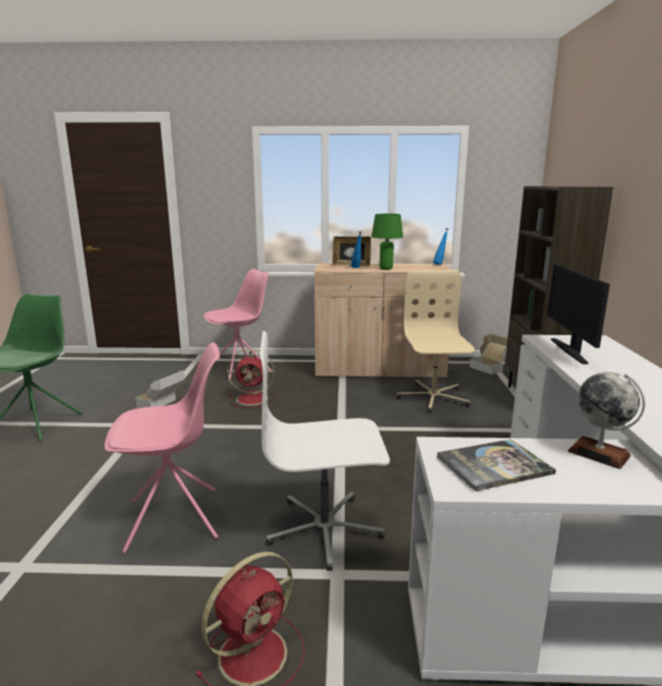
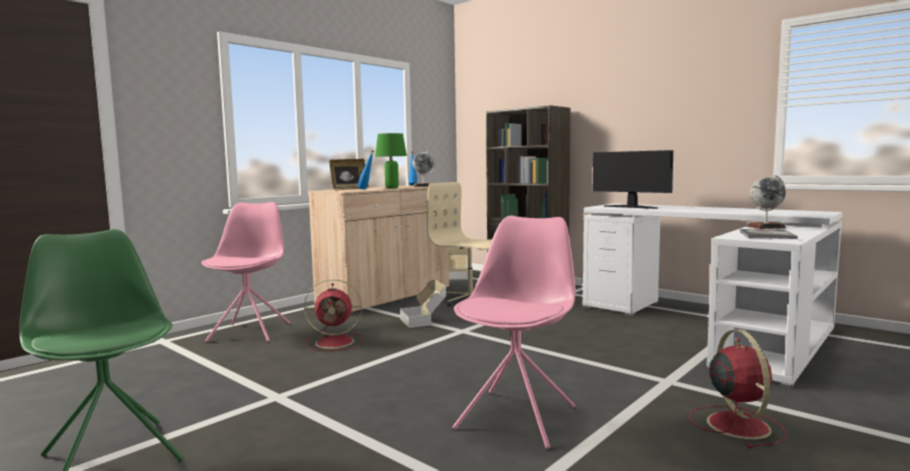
camera: 50 degrees left, 10 degrees down
(162, 405) = (249, 378): cardboard box -> cardboard box (424, 321)
(253, 399) = (336, 342): red fan -> red fan turned 45 degrees clockwise
(325, 530) = (609, 371): white office chair -> none
(430, 269) = (423, 186): none -> globe

